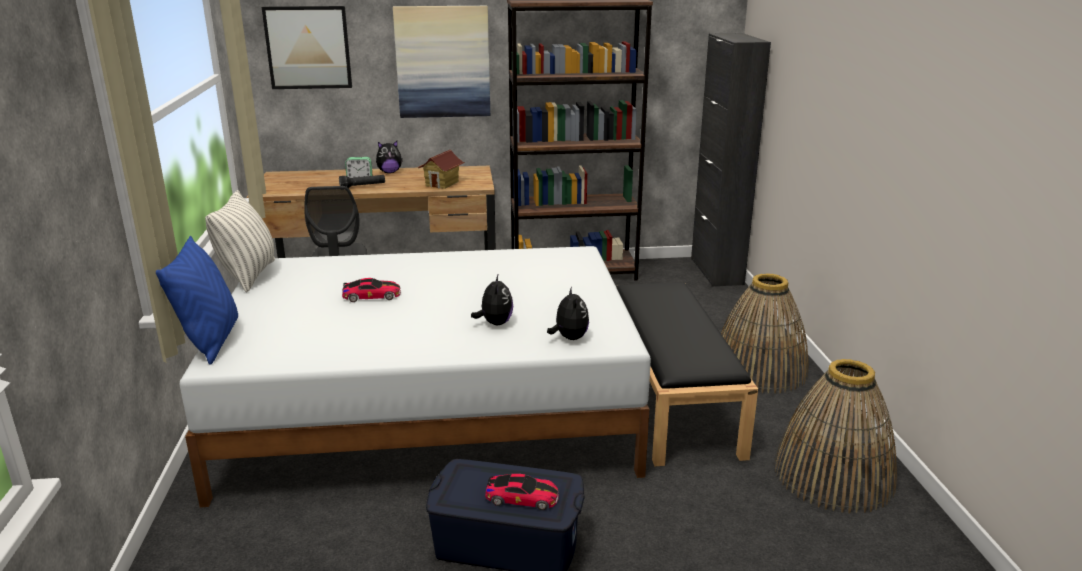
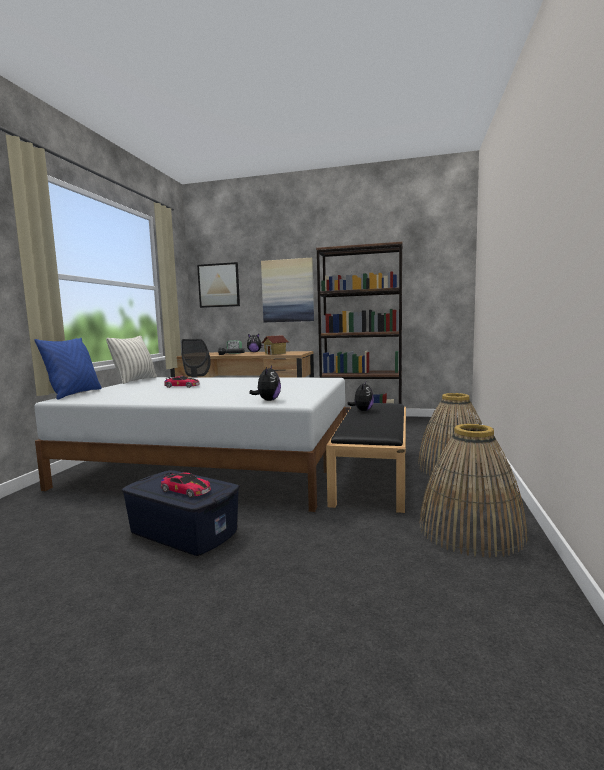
camera: 20 degrees right, 15 degrees down
(495, 323) = (232, 395): plush toy -> plush toy (362, 410)
(716, 271) = (460, 423): black cabinet -> none

